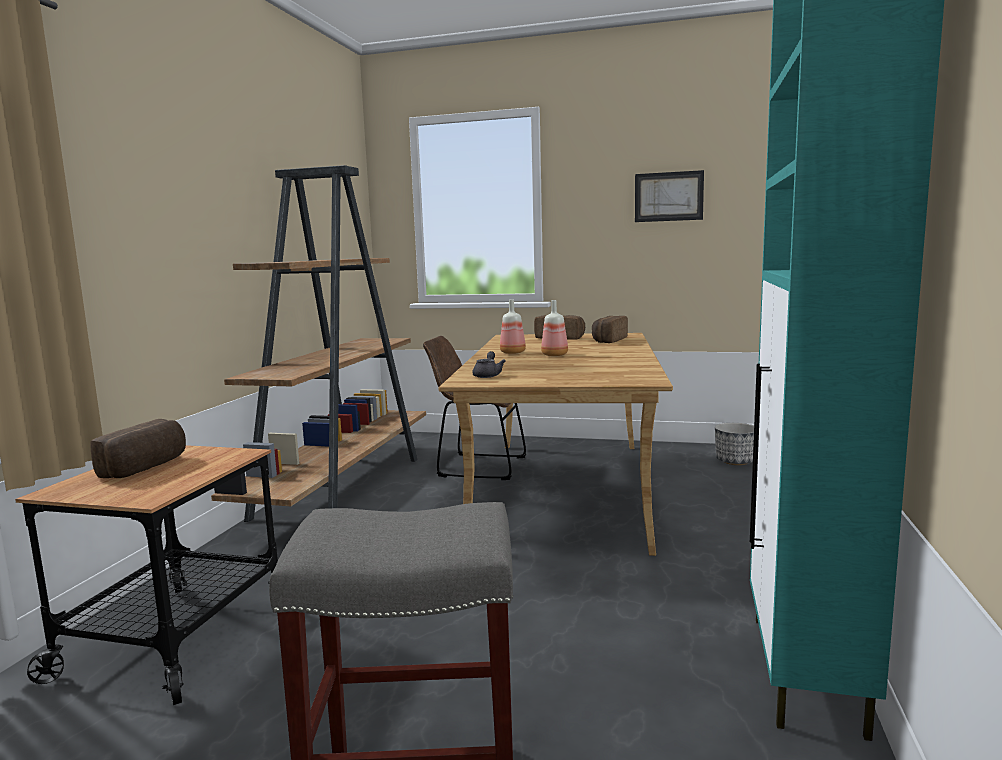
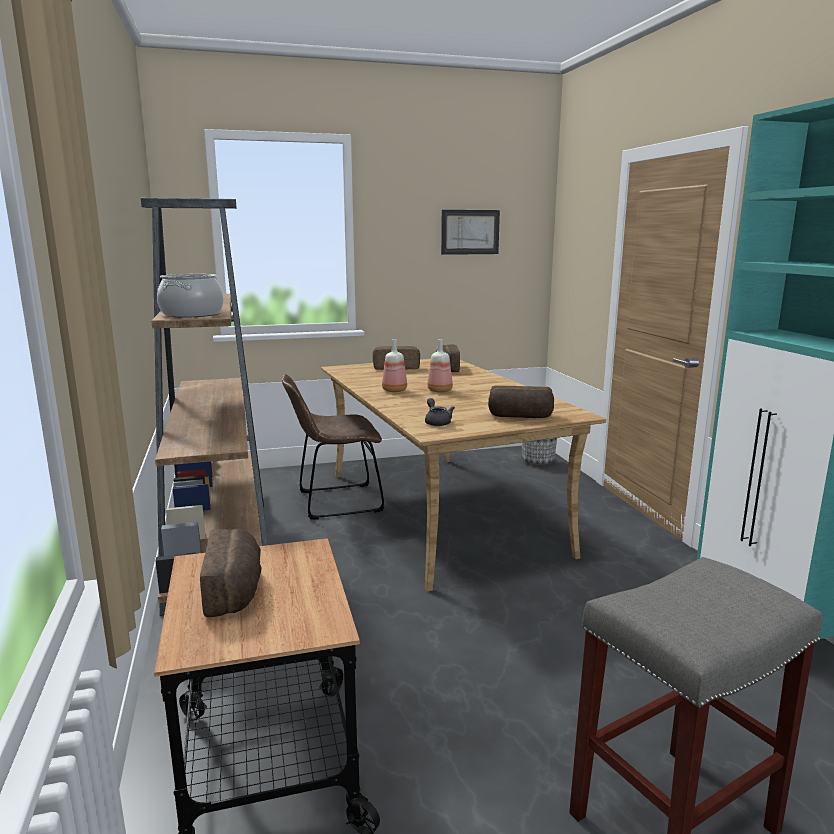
camera: 30 degrees left, 5 degrees up
(276, 261) = (191, 314): none -> cooking pot
(579, 377) = (520, 417): none -> bread

